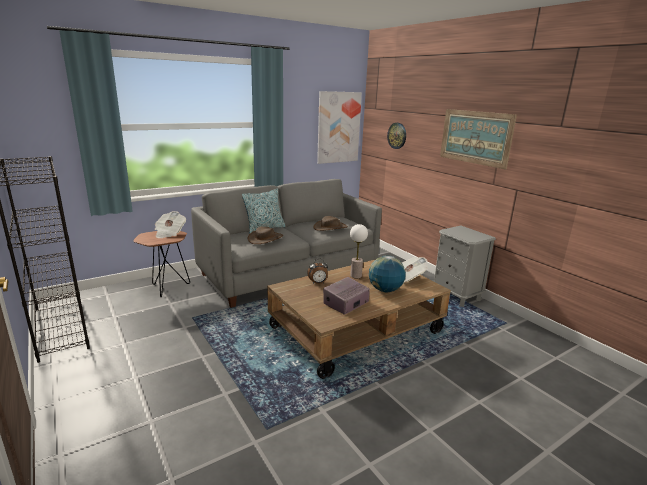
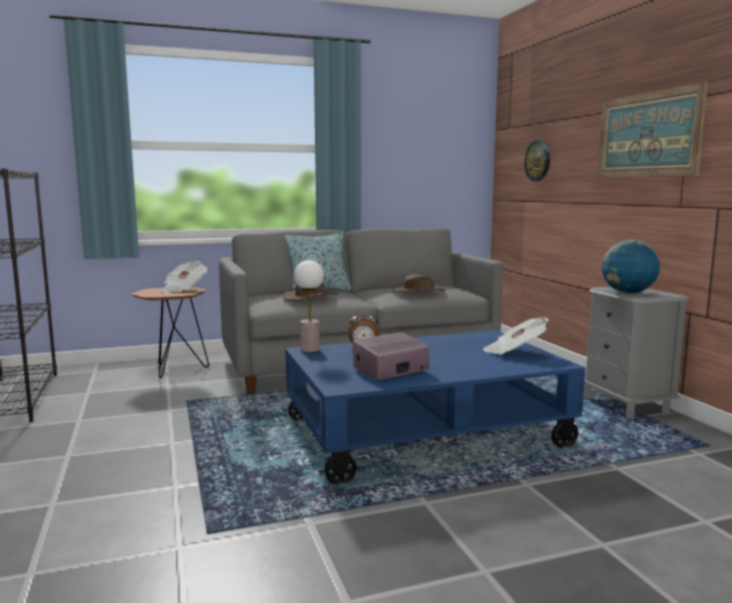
camera: 15 degrees right, 10 degrees down
(338, 127) = (452, 158): picture -> none
(356, 275) = (431, 345): table lamp -> table lamp (310, 349)
(356, 330) = (424, 432): brown coffee table -> blue coffee table
(385, 290) = (468, 361): globe -> globe (628, 293)

